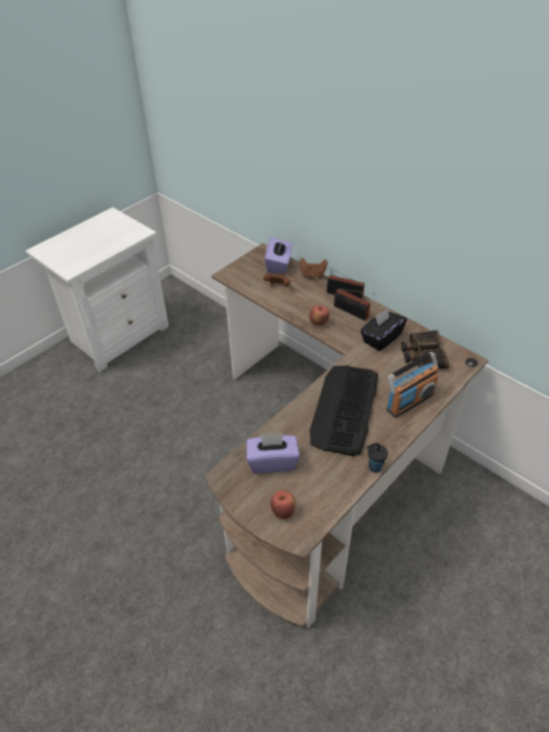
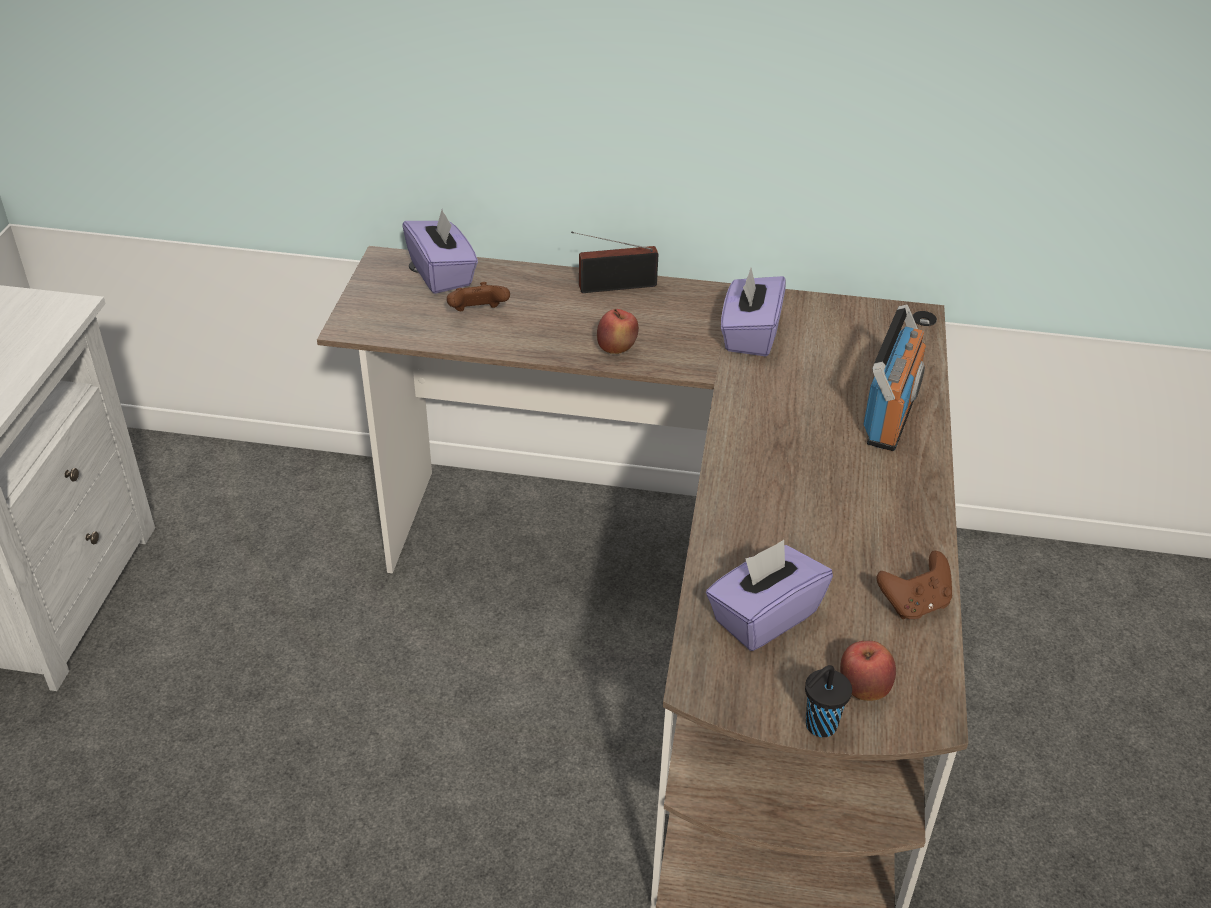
camera: 35 degrees left, 5 degrees down
(313, 275) = (525, 271): brown game controller -> brown game controller (914, 604)
(344, 409) = (800, 473): keyboard -> none
(352, 313) = (660, 311): radio -> none
(374, 467) = (936, 544): black cup -> black cup (819, 726)
(381, 338) = (749, 335): black tissue box -> purple tissue box
(423, 354) = (840, 334): binoculars -> none

